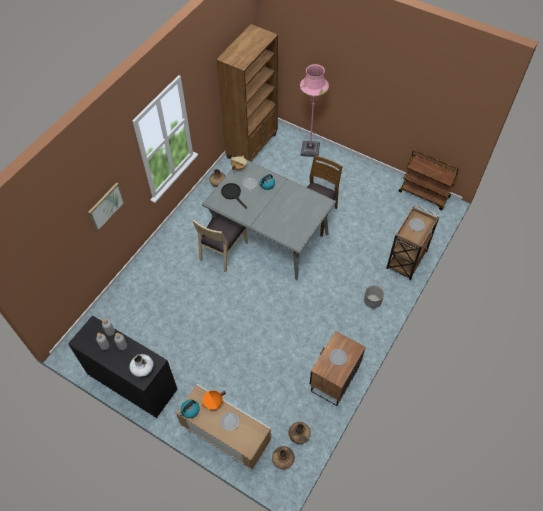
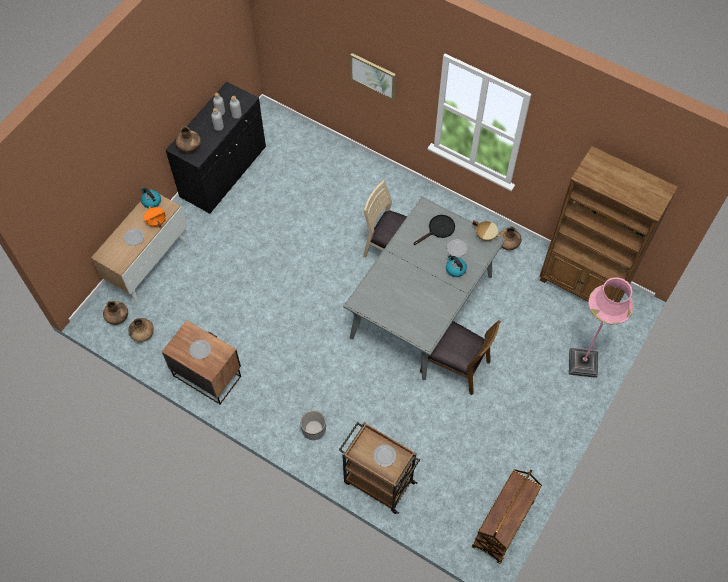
camera: 90 degrees right, 5 degrees up
(143, 369) = (190, 147): white vase -> brown vase

